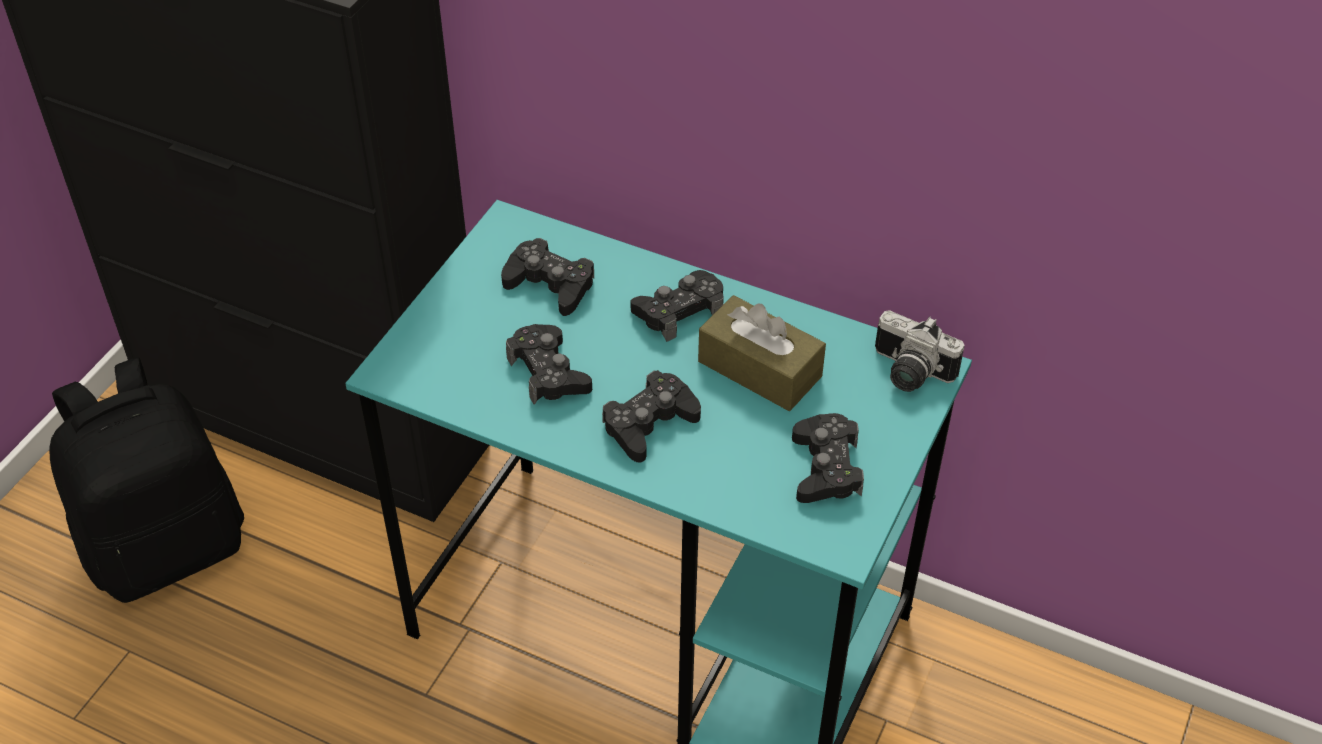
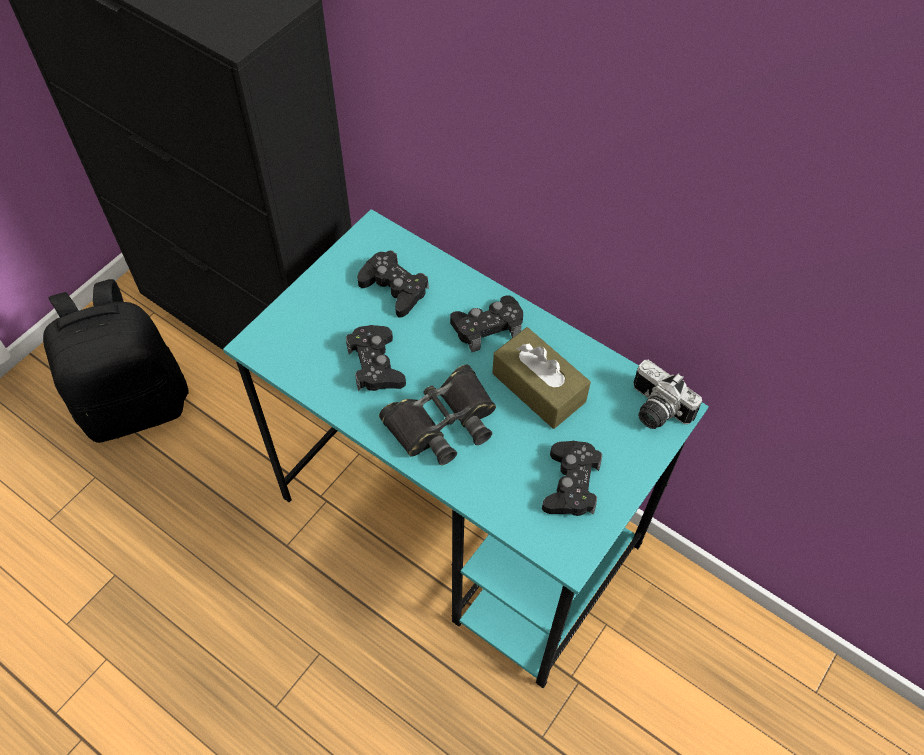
camera: 10 degrees right, 10 degrees up
(649, 423) = (442, 421): black game controller -> black binoculars

